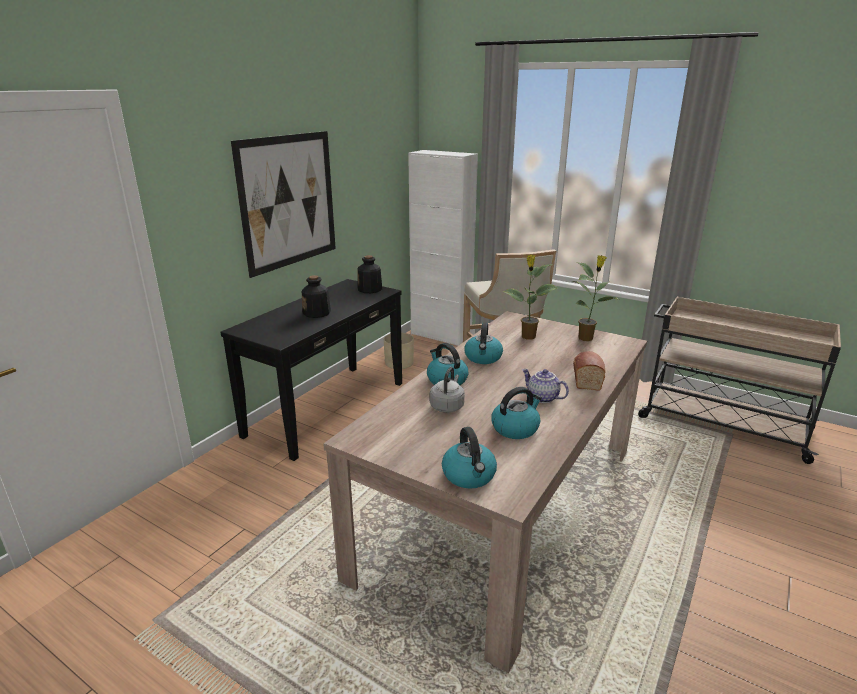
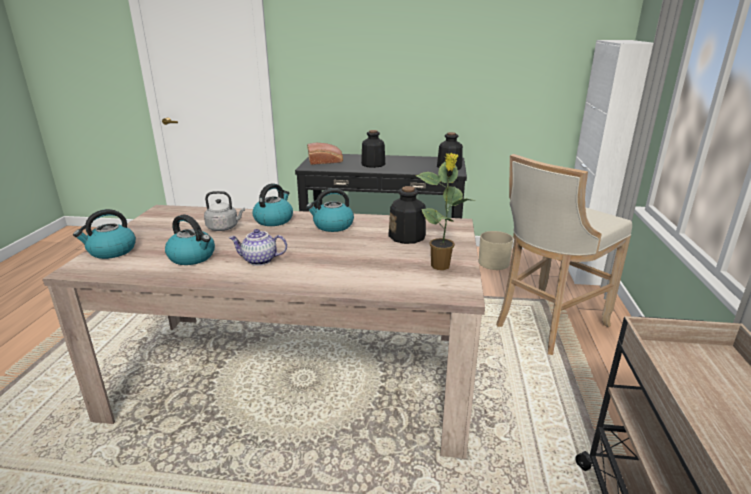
camera: 65 degrees right, 0 degrees up
(289, 201) = (402, 66): picture -> none
(527, 337) = (407, 237): potted plant -> bottle
(542, 398) = (259, 261): teapot -> teapot turned 105 degrees counterclockwise
(586, 378) = (323, 277): bread -> bread (326, 162)

